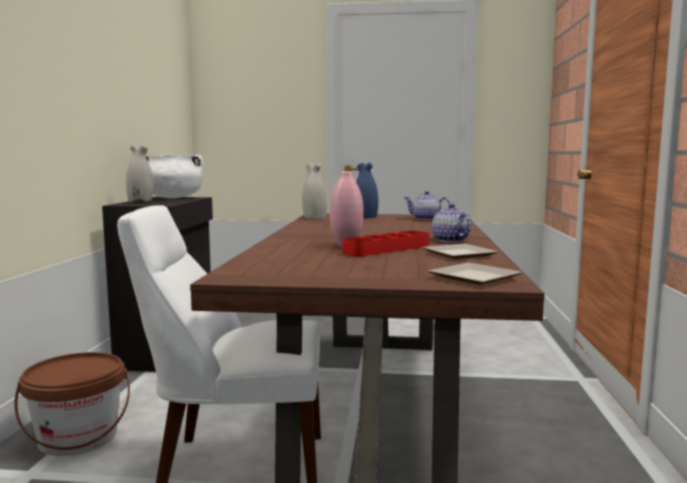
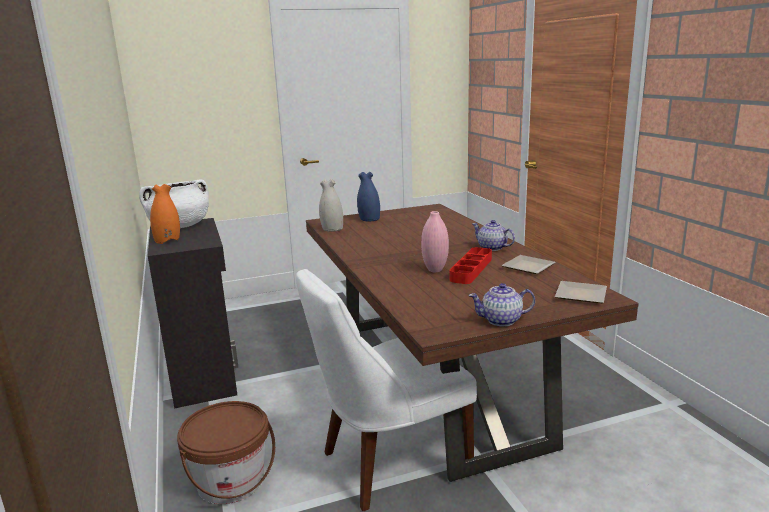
camera: 25 degrees left, 10 degrees up
(140, 202) = (168, 240): white vase -> orange vase
(426, 219) = (422, 215): teapot -> teapot (502, 320)

